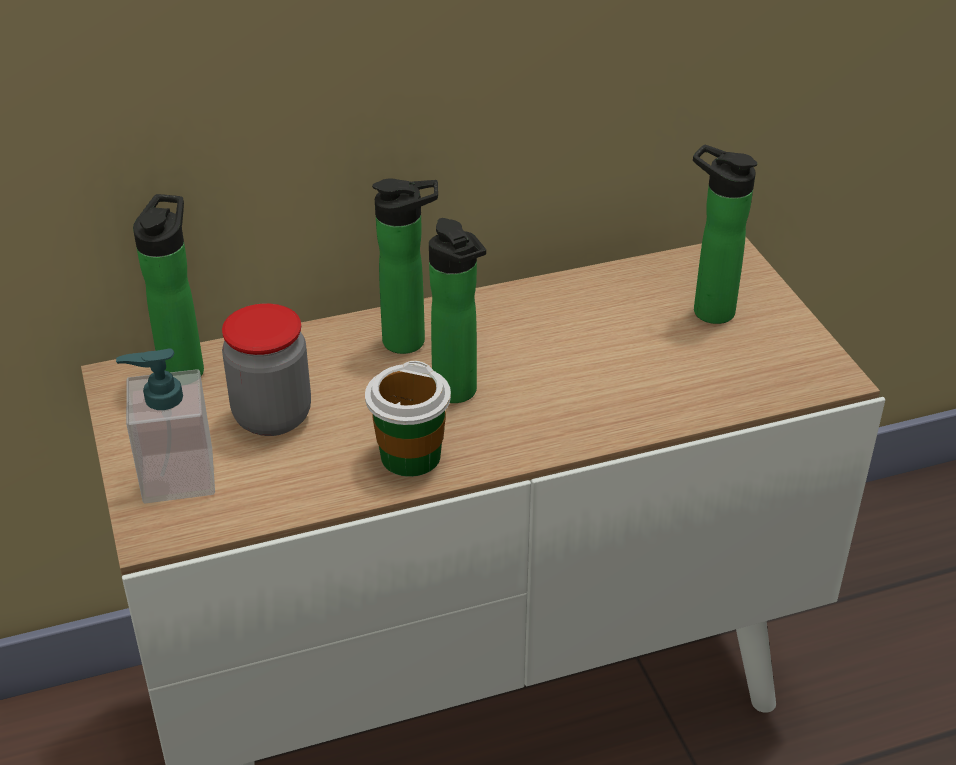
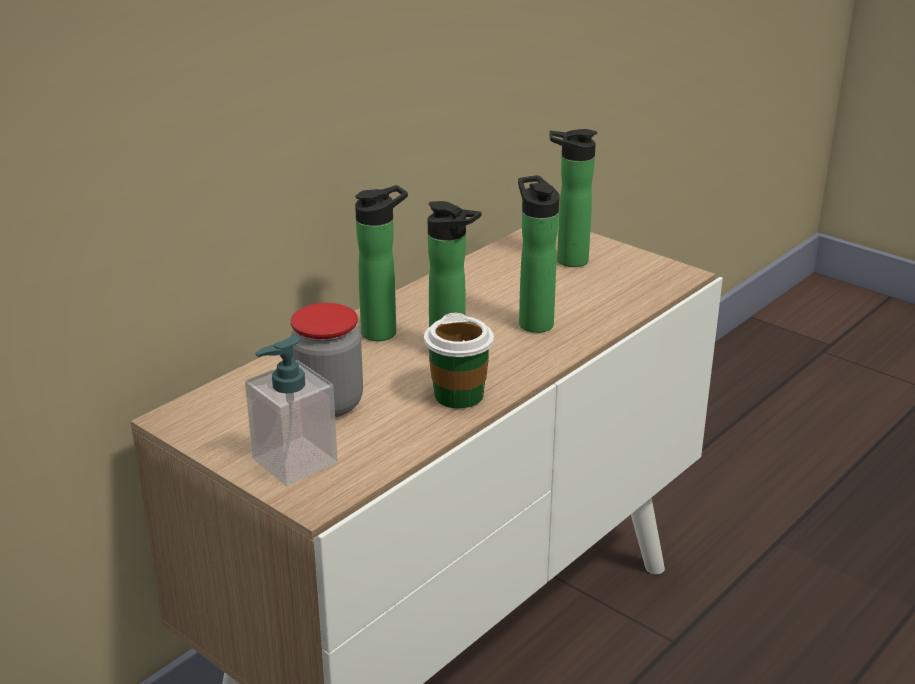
camera: 30 degrees left, 10 degrees down
(184, 368) = (223, 396): bottle -> bottle (533, 322)

